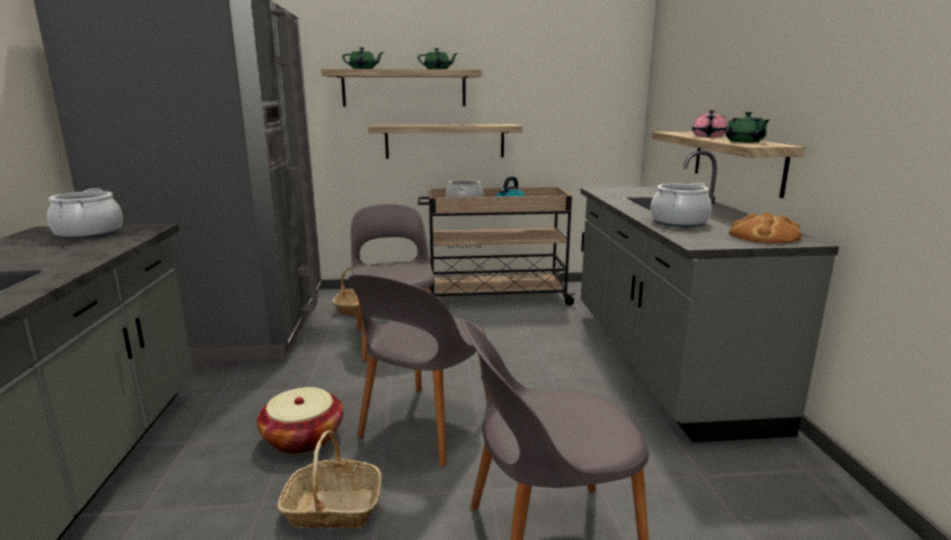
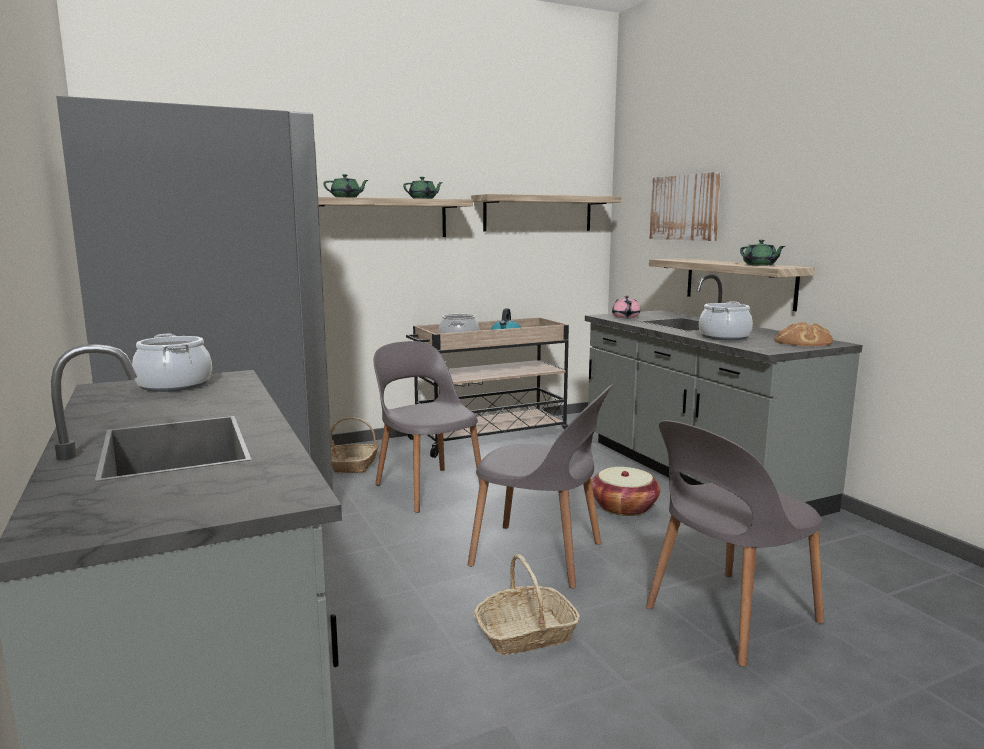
camera: 20 degrees left, 5 degrees down
(303, 438) = (431, 587): basket -> basket (624, 507)
(425, 426) = (540, 555): grey chair -> grey chair turned 75 degrees counterclockwise
(445, 141) = (425, 274): shelf -> shelf (538, 213)
(700, 75) = (684, 207): none -> picture
(708, 136) = (714, 262): pink teapot -> pink teapot (625, 317)

